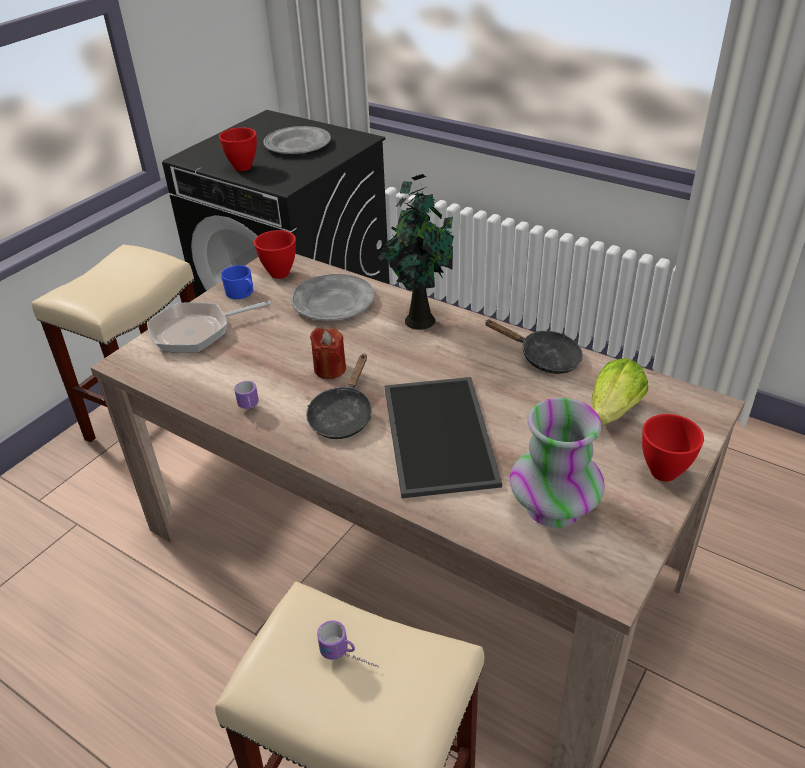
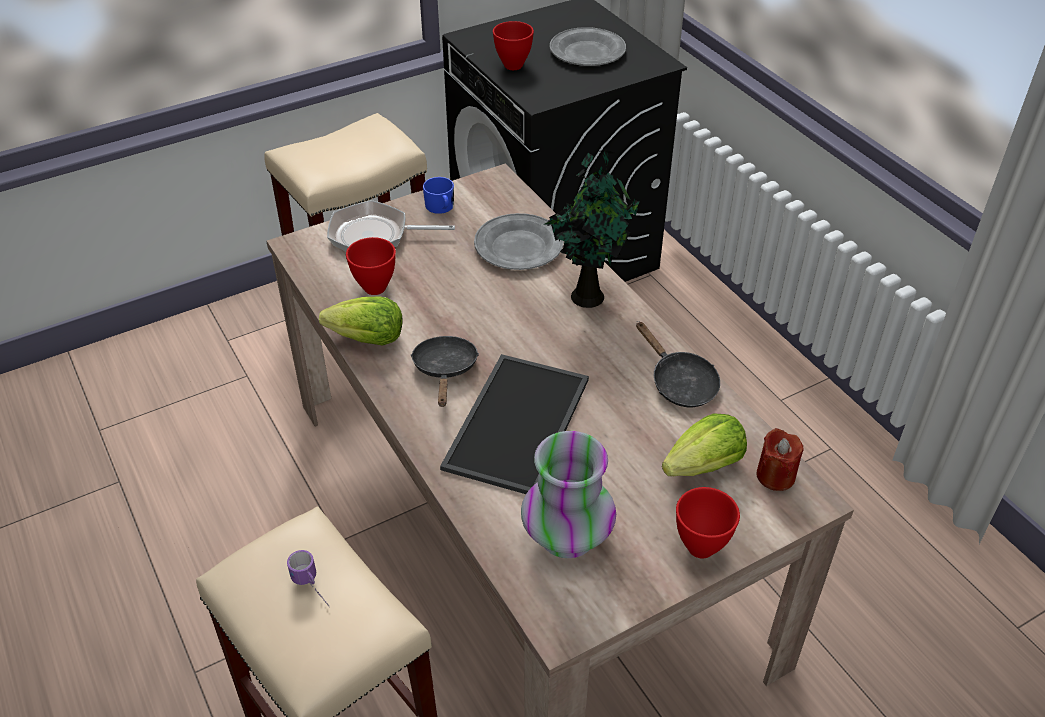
camera: 25 degrees right, 5 degrees up
(251, 415) = (368, 339): mug -> lettuce
(279, 273) = (489, 196): red bowl -> red bowl (374, 287)
(330, 369) = (466, 318): red candle -> red candle (775, 476)
(342, 416) = (445, 370): black frying pan -> black frying pan turned 135 degrees clockwise

